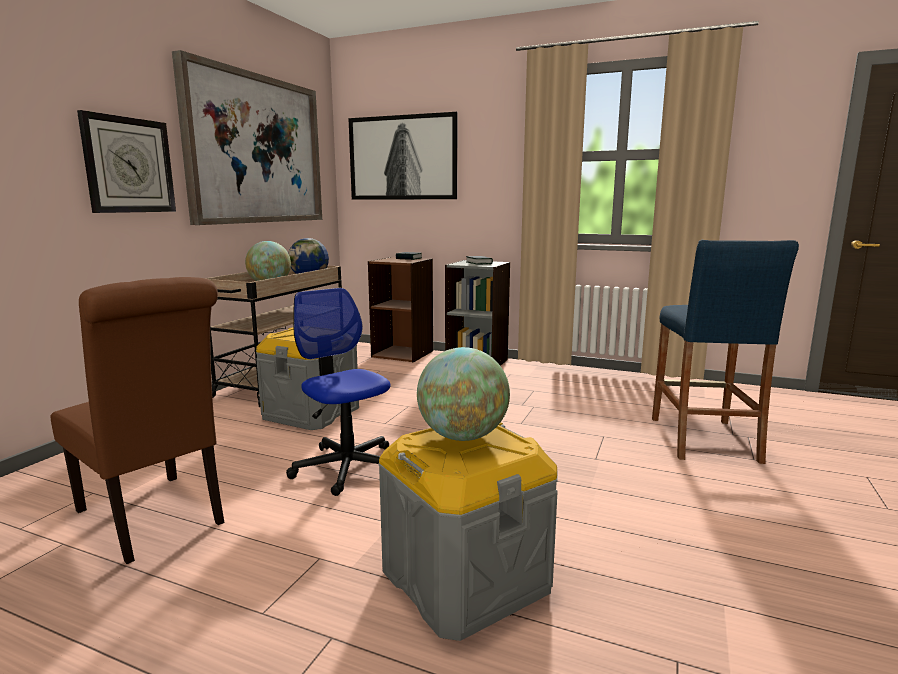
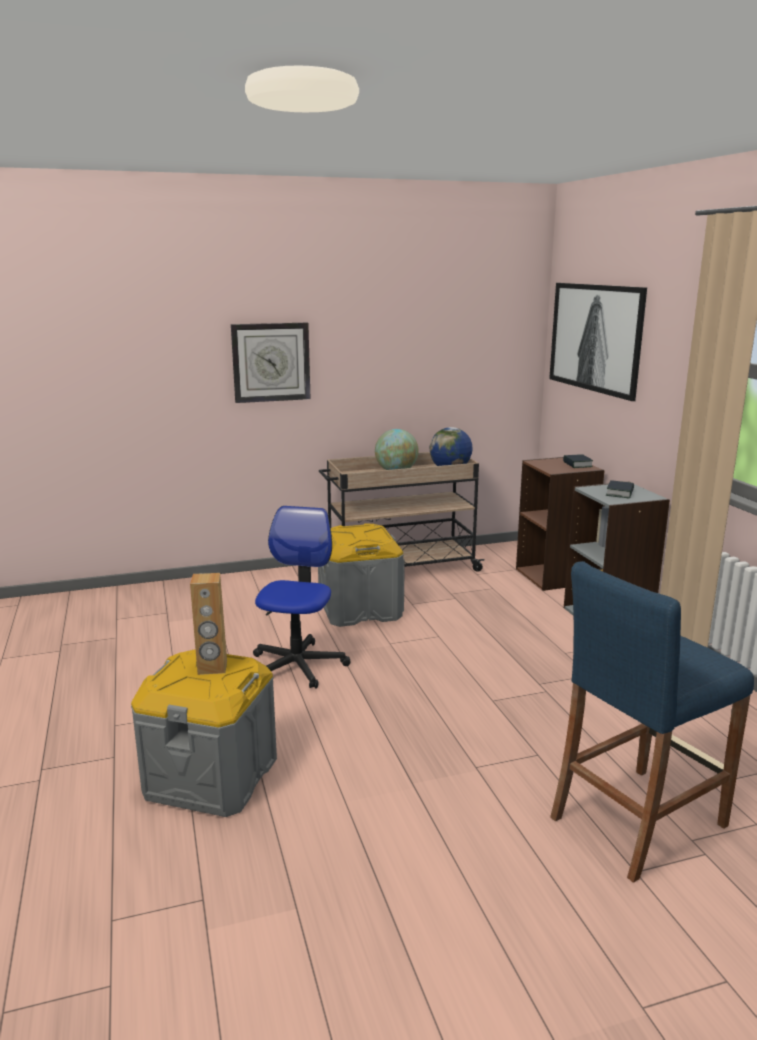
camera: 50 degrees right, 5 degrees up
(155, 519) = (162, 645): brown chair -> none
(256, 150) = (418, 332): picture -> none
(462, 436) = (212, 668): globe -> brown speaker

